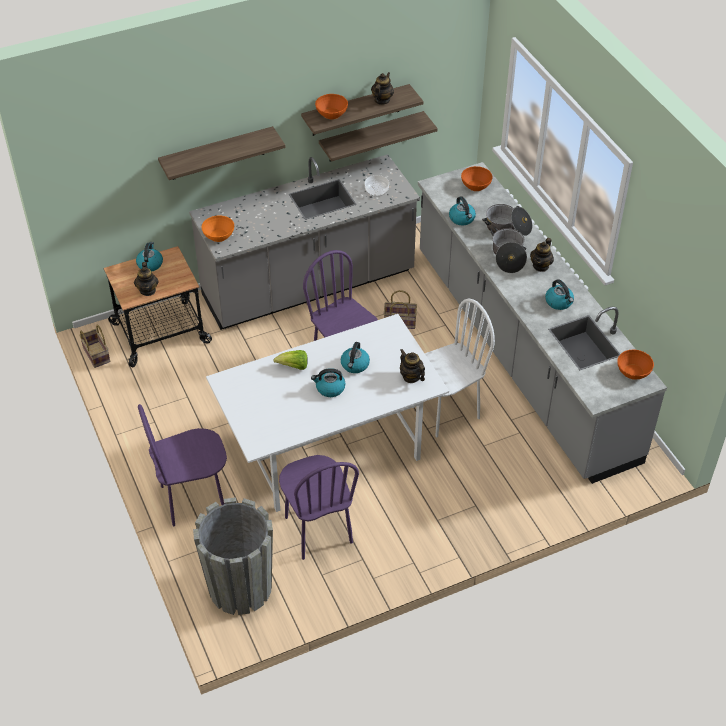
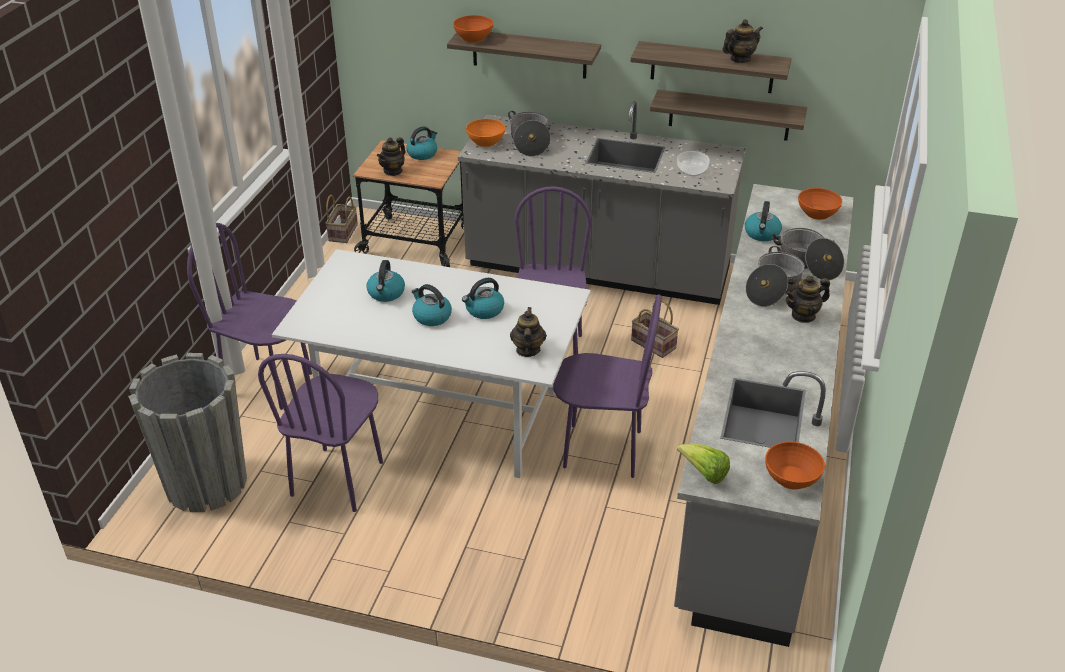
camera: 40 degrees right, 10 degrees down
(249, 221) = (529, 142): none -> cooking pot
(294, 366) = (423, 281): lettuce -> lettuce (704, 473)
(331, 114) = (669, 51): orange bowl -> orange bowl (473, 37)
(445, 412) = (602, 450): white chair -> purple chair
(559, 302) = (782, 359): kettle -> kettle (386, 293)

